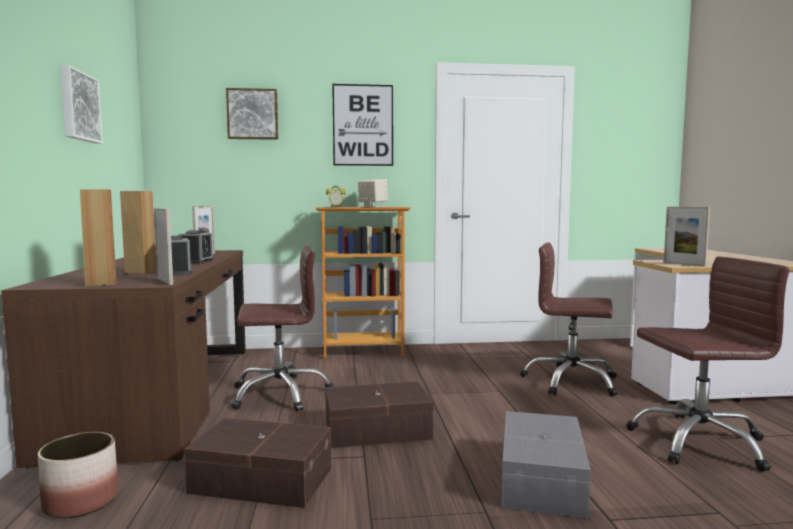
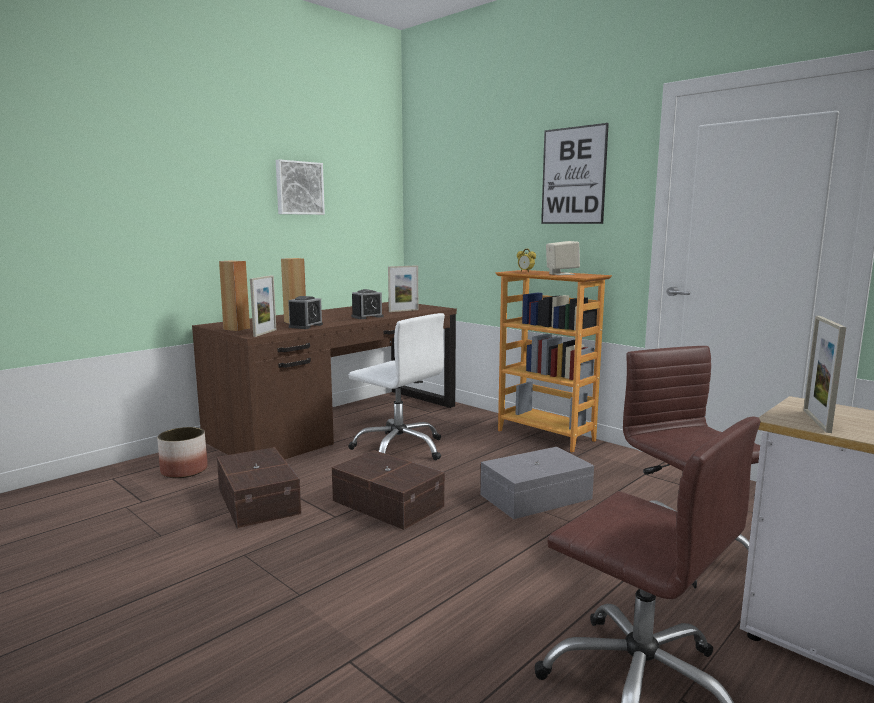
camera: 50 degrees right, 5 degrees up
(252, 114) = (476, 172): picture -> none
(280, 393) = (399, 448): brown office chair -> white office chair
(543, 479) = (391, 604): grey storage box -> grey storage box (537, 497)

